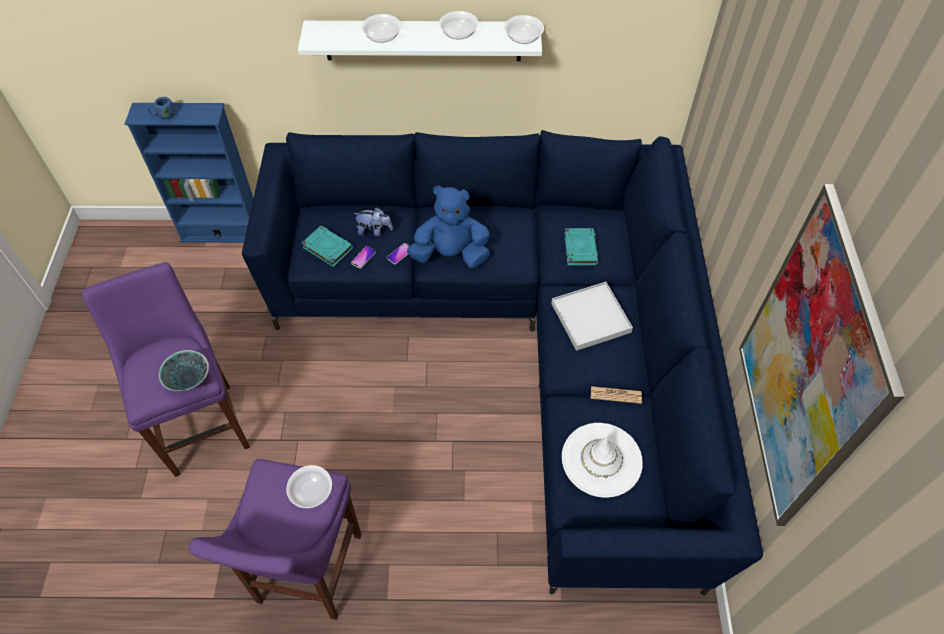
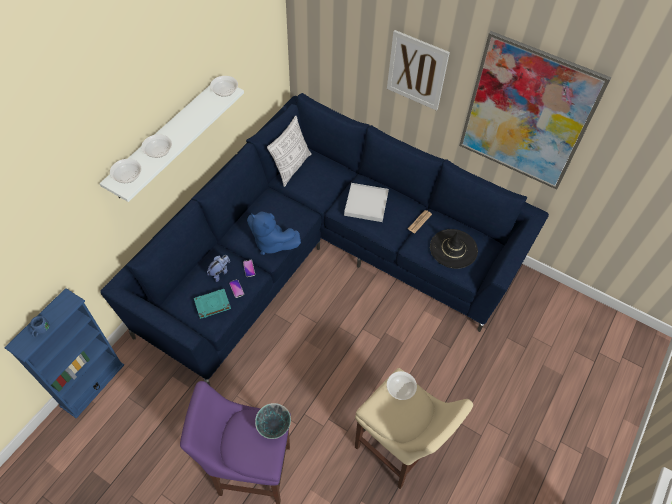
camera: 60 degrees left, 0 degrees up
(307, 573) = (398, 450): purple stool -> beige stool
(451, 254) = (271, 243): blue plush toy -> blue plush toy turned 90 degrees counterclockwise
(458, 33) = (192, 116): bowl -> bowl (127, 176)
(579, 212) = (291, 167): none -> pillow
(580, 248) = (317, 181): turquoise book -> none
(601, 460) = (453, 249): white hat -> black hat
(758, 193) = (417, 70): none -> picture

